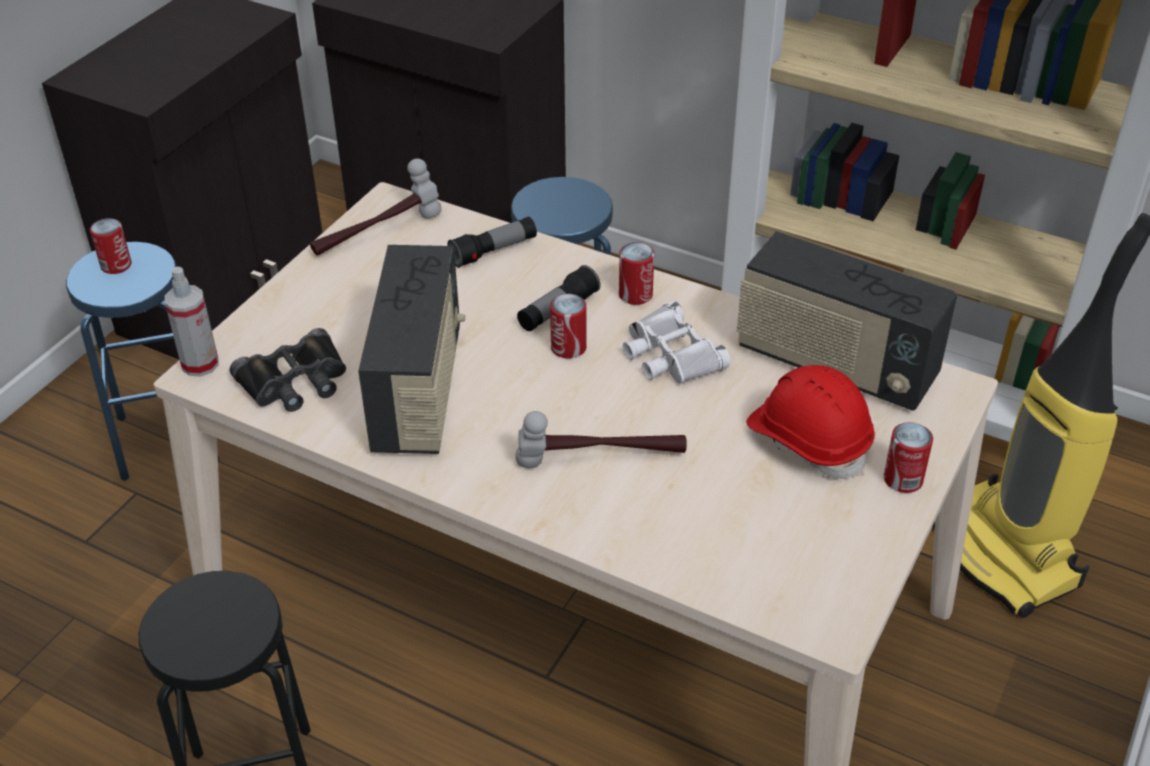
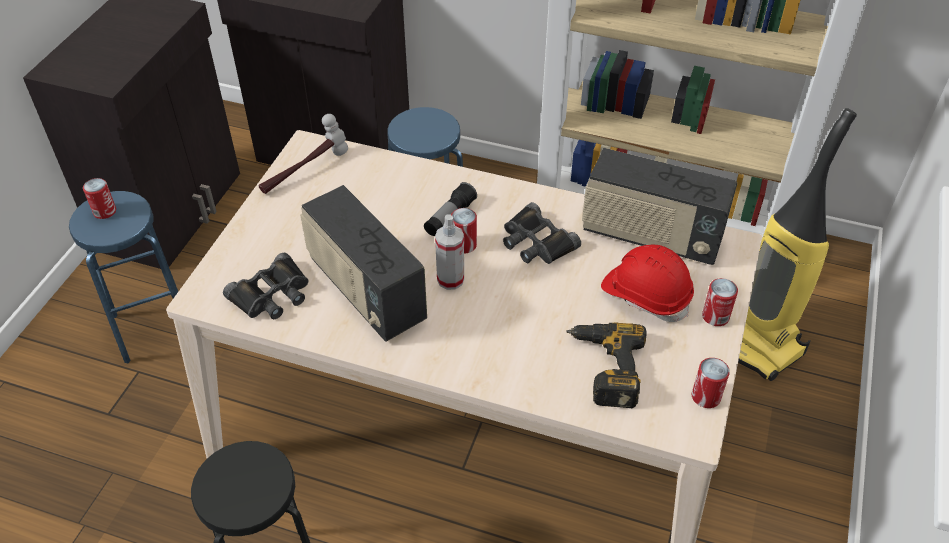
camera: 10 degrees left, 5 degrees up
(200, 364) = (197, 289): spray bottle -> spray bottle (450, 279)
(420, 391) = (365, 291): radio -> radio turned 150 degrees clockwise
(493, 251) = (393, 176): flashlight -> none
(600, 460) = (506, 328): hammer -> none
(635, 295) = (501, 199): can -> can (706, 396)
(670, 355) = (536, 242): white binoculars -> black binoculars
(724, 527) = (603, 368): none -> power drill

